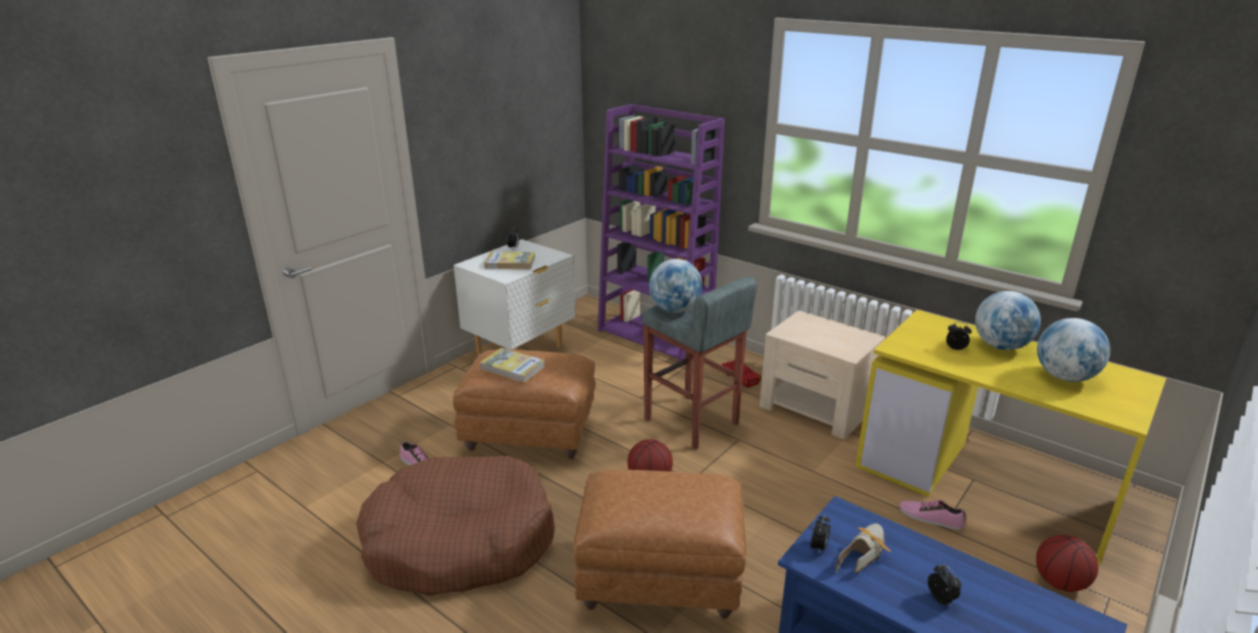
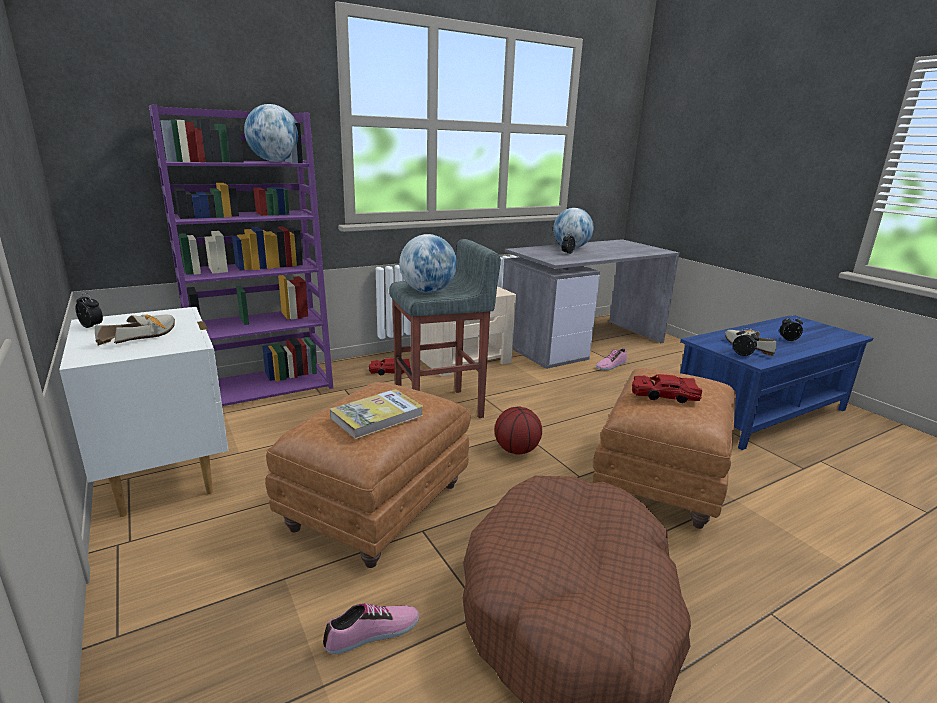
camera: 70 degrees left, 5 degrees down
(510, 263) = (145, 336): book -> shoe
(638, 487) = (664, 395): none -> red toy car
(986, 483) = (582, 342): yellow desk -> grey desk
(1060, 582) = (675, 354): basketball -> none
(1065, 377) = (615, 248): globe -> globe (275, 161)

